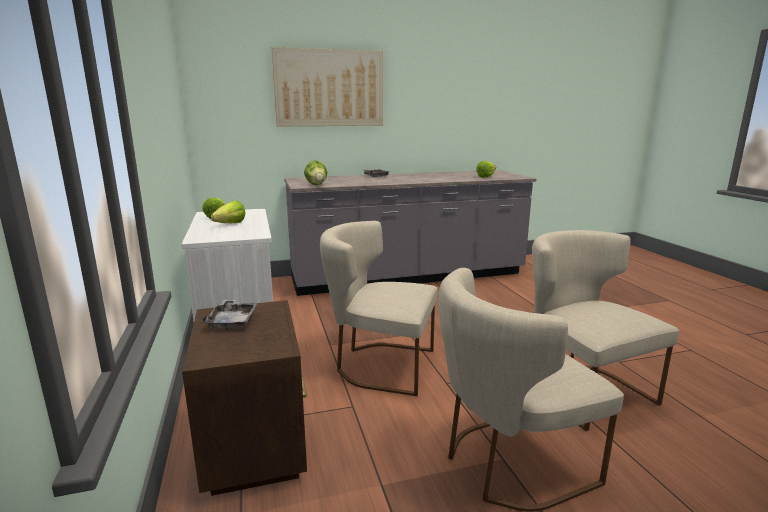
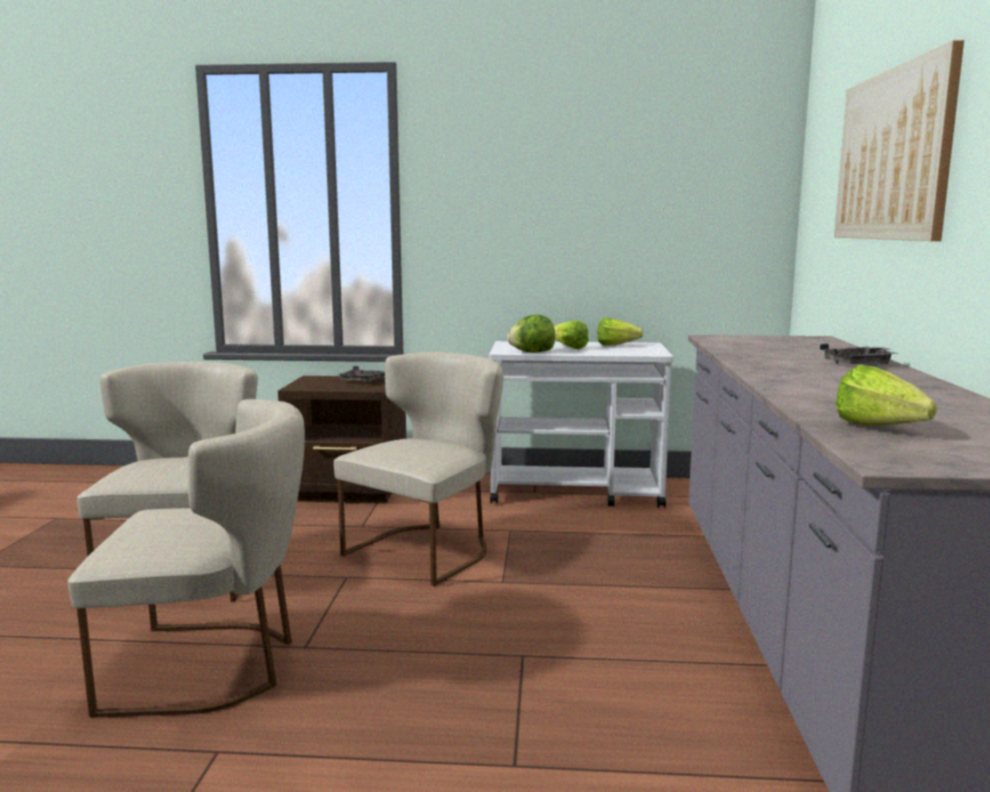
camera: 110 degrees right, 5 degrees down
(316, 185) = (722, 340): lettuce -> lettuce (532, 352)

